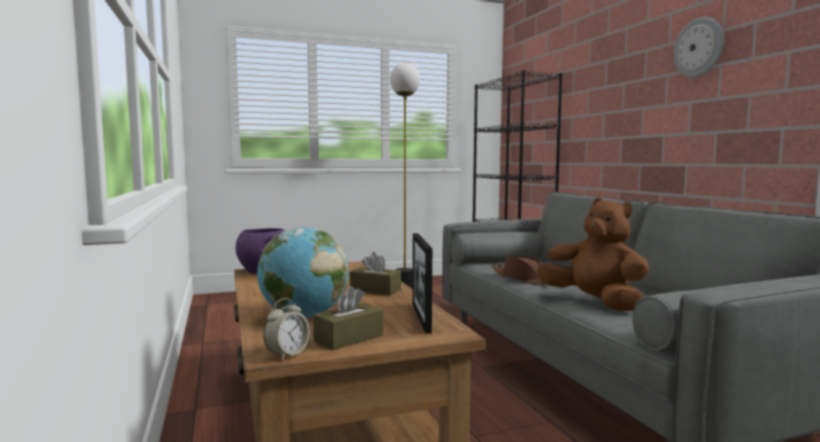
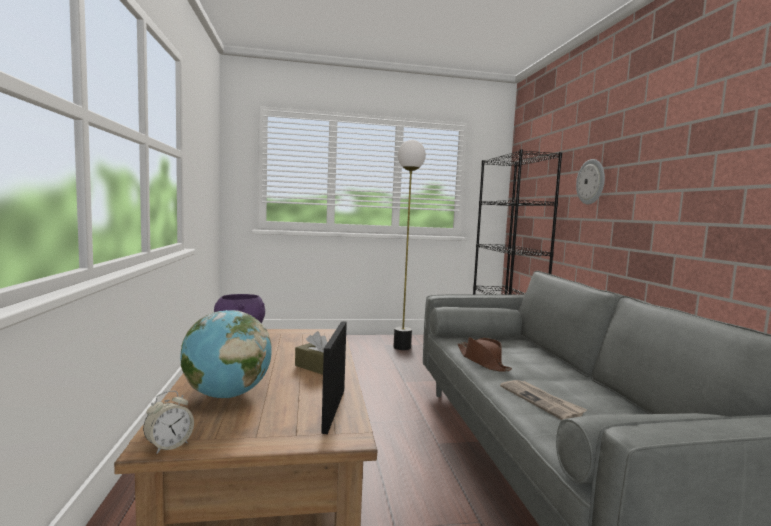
camera: 10 degrees right, 0 degrees up
(349, 338) = (243, 430): brown tissue box -> none
(594, 302) = (541, 401): brown plush toy -> newspaper
(699, 47) = (694, 133): wall clock -> wall clock (591, 182)

